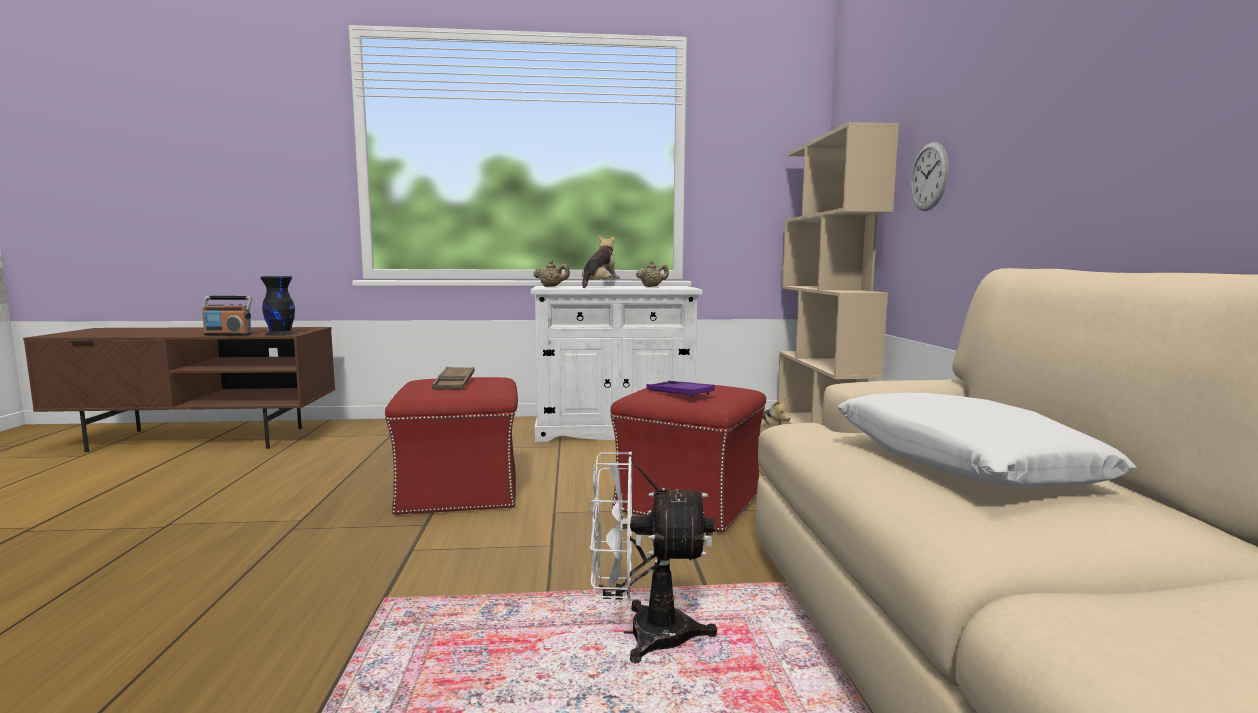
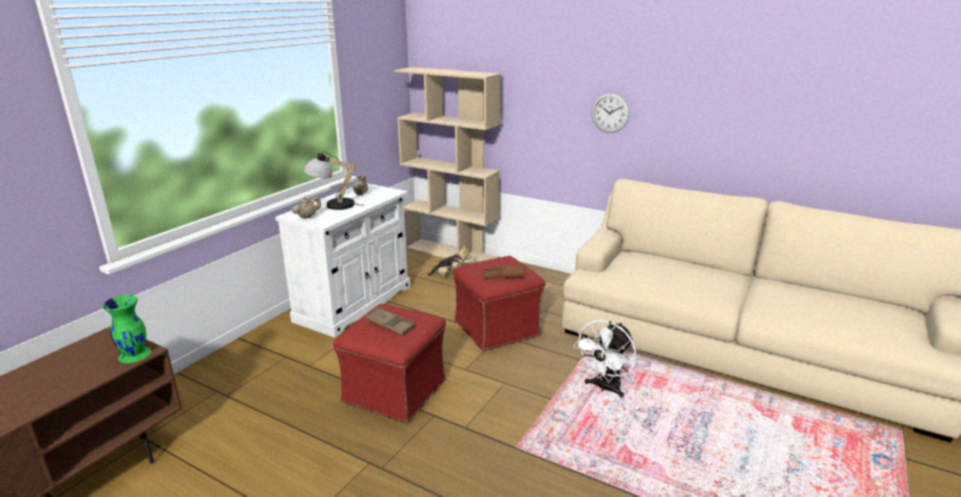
camera: 55 degrees left, 15 degrees up
(228, 334) = (86, 382): radio -> none
(281, 334) = (135, 354): black vase -> green vase
(599, 286) = (332, 205): plush toy -> table lamp
(679, 393) = (503, 275): purple tray -> brown tray
(929, 177) = (528, 110): wall clock -> wall clock (610, 113)
(960, 462) = (671, 274): white pillow -> none

